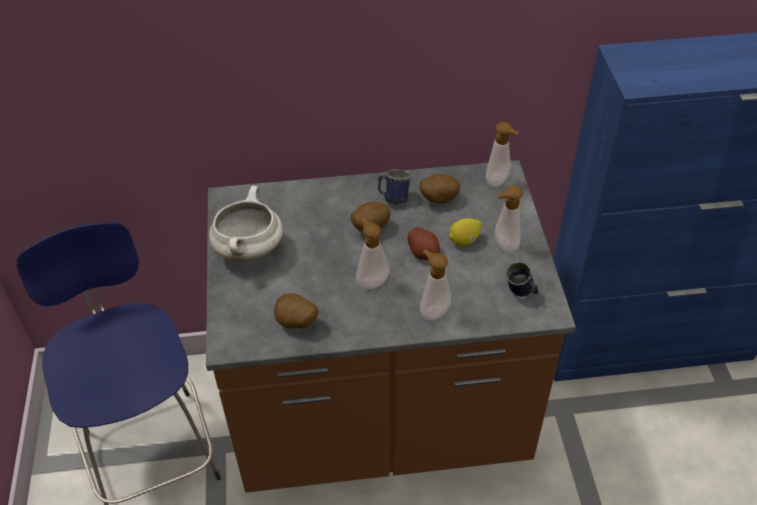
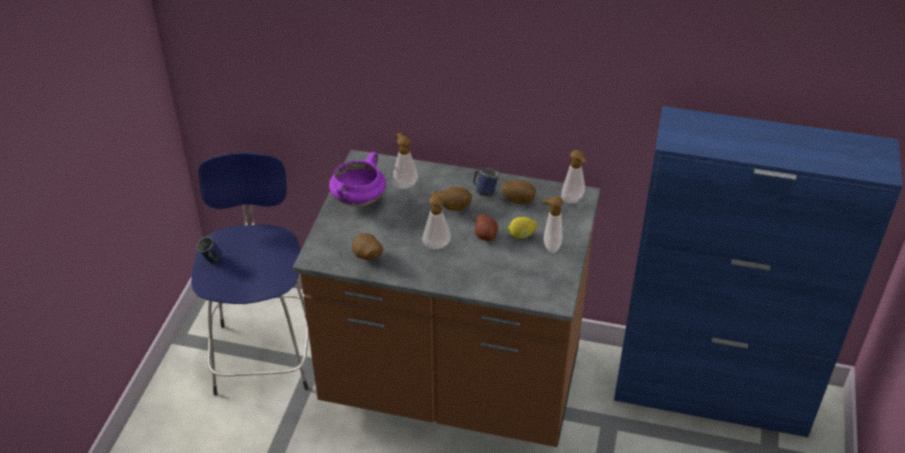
camera: 20 degrees right, 5 degrees down
(248, 249) = (358, 199): white cooking pot -> purple cooking pot
(432, 311) = (470, 276): soap dispenser -> soap dispenser (404, 184)
(521, 293) = (543, 283): blue mug -> blue mug (212, 261)

